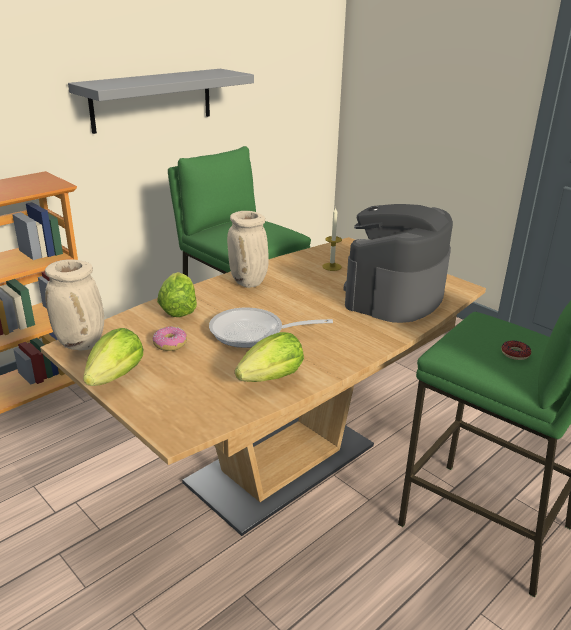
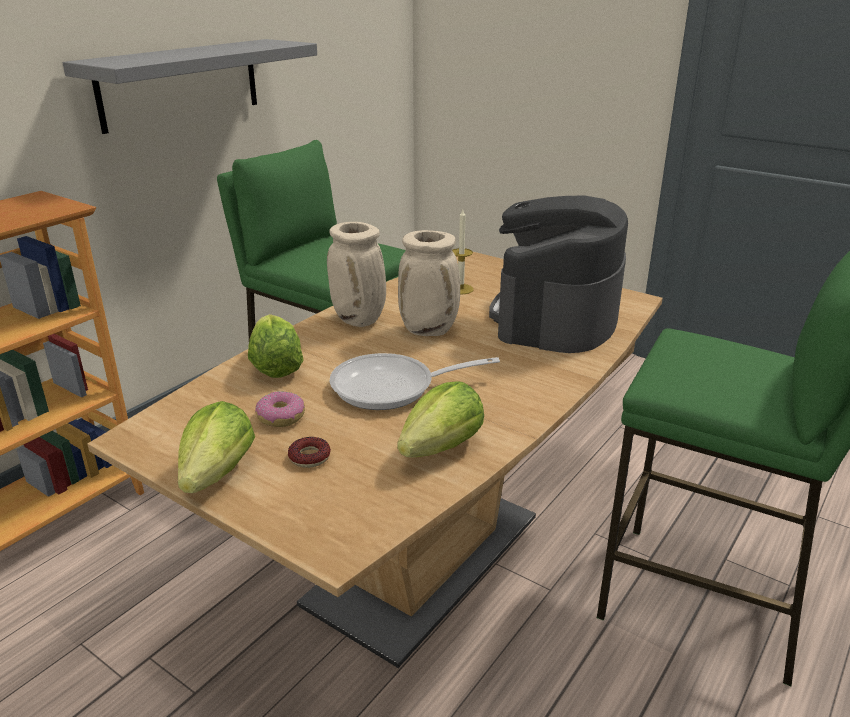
camera: 10 degrees left, 0 degrees up
(82, 344) = (151, 432): beige vase -> beige vase (430, 330)
(515, 353) = (744, 376): donut -> donut (309, 457)

